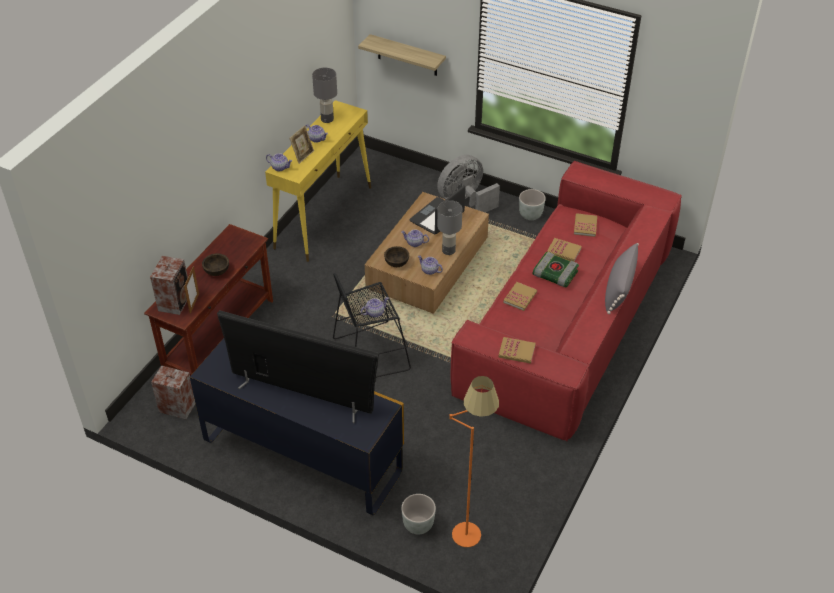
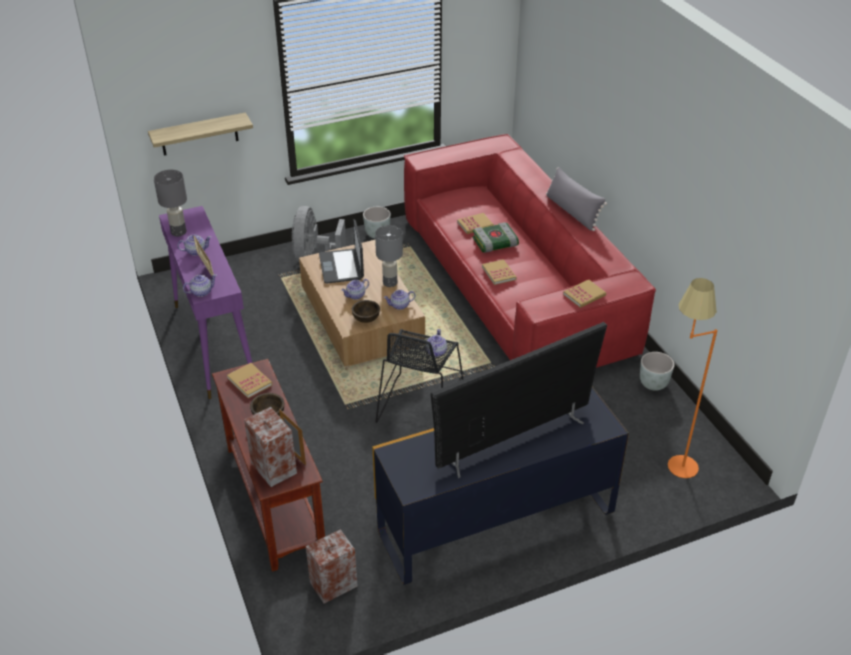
camera: 50 degrees left, 5 degrees down
(324, 216) = (214, 344): yellow console table -> purple console table
(418, 525) = (647, 490): grey planter -> grey planter (653, 384)
(585, 226) = (461, 200): book -> book (249, 381)

